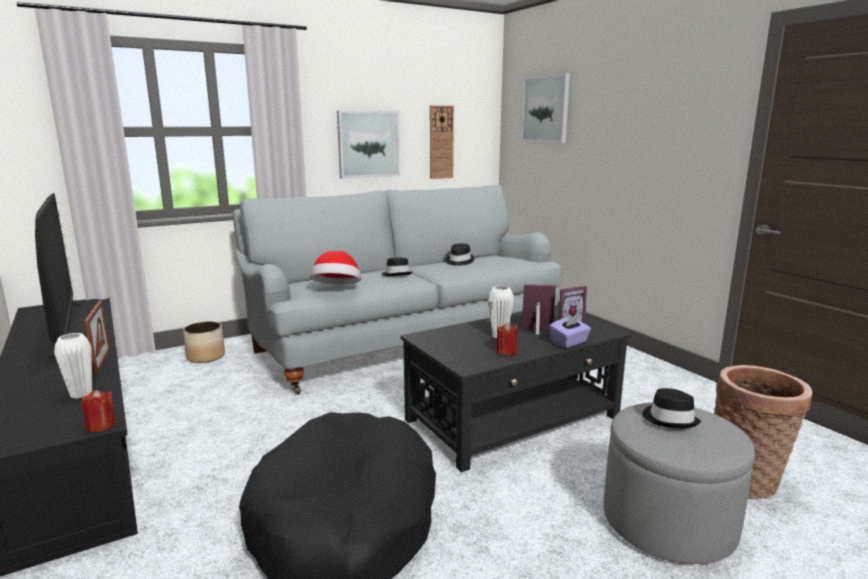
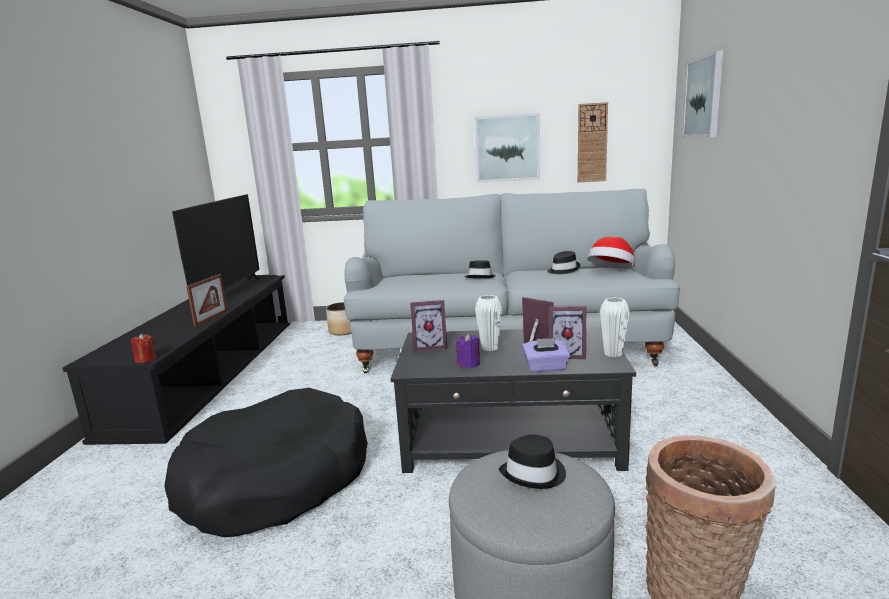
camera: 35 degrees right, 0 degrees up
(81, 394) = (169, 337): white vase -> white vase (613, 354)
(337, 289) = (408, 285): hat -> hat (611, 272)
(446, 343) = (430, 346): none -> picture frame
(506, 351) = (469, 364): red candle -> purple candle

